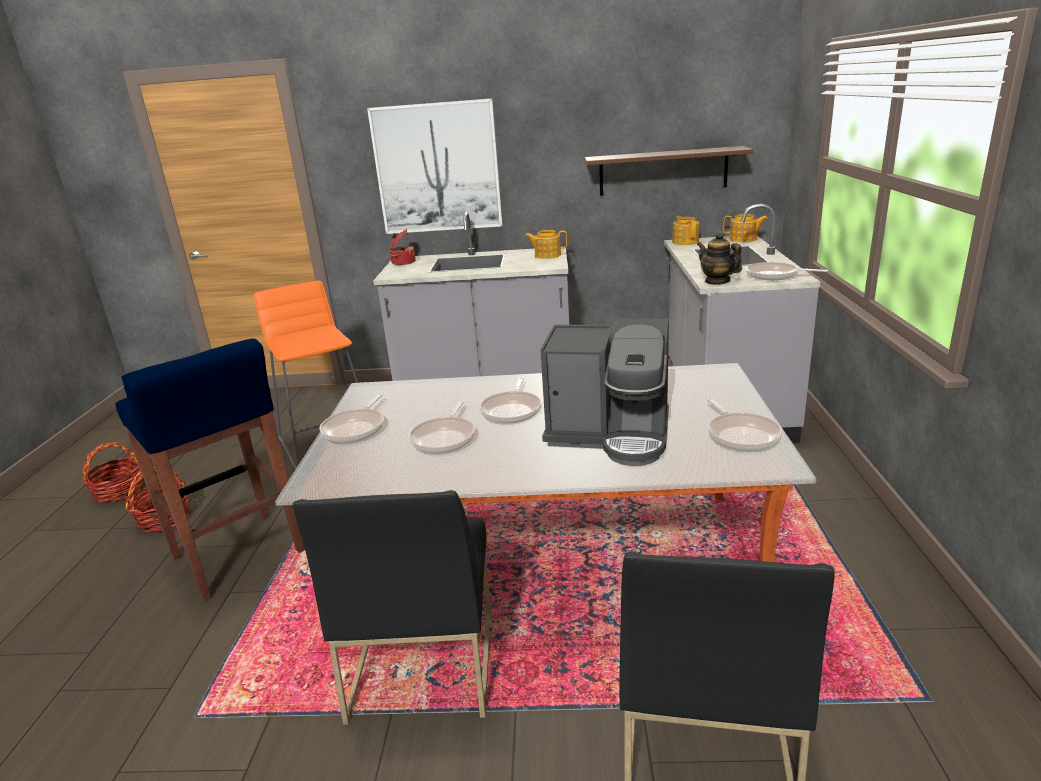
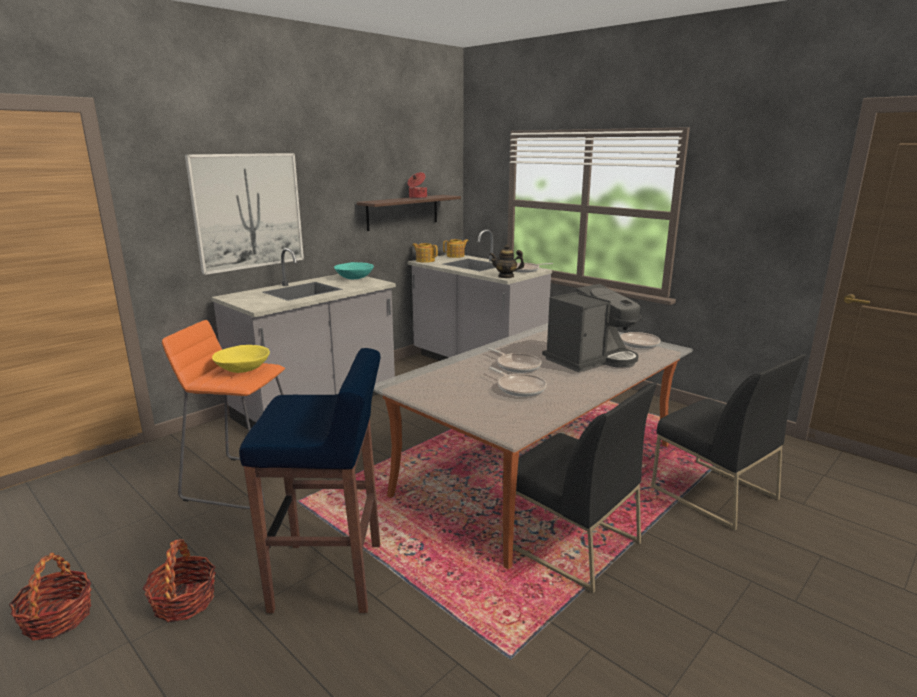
camera: 50 degrees left, 5 degrees down
(314, 336) = (242, 369): none -> yellow bowl
(356, 429) = (453, 403): frying pan -> none
(402, 262) = (237, 298): cooking pot -> cooking pot (417, 198)
(547, 255) = (354, 278): teapot -> turquoise bowl

